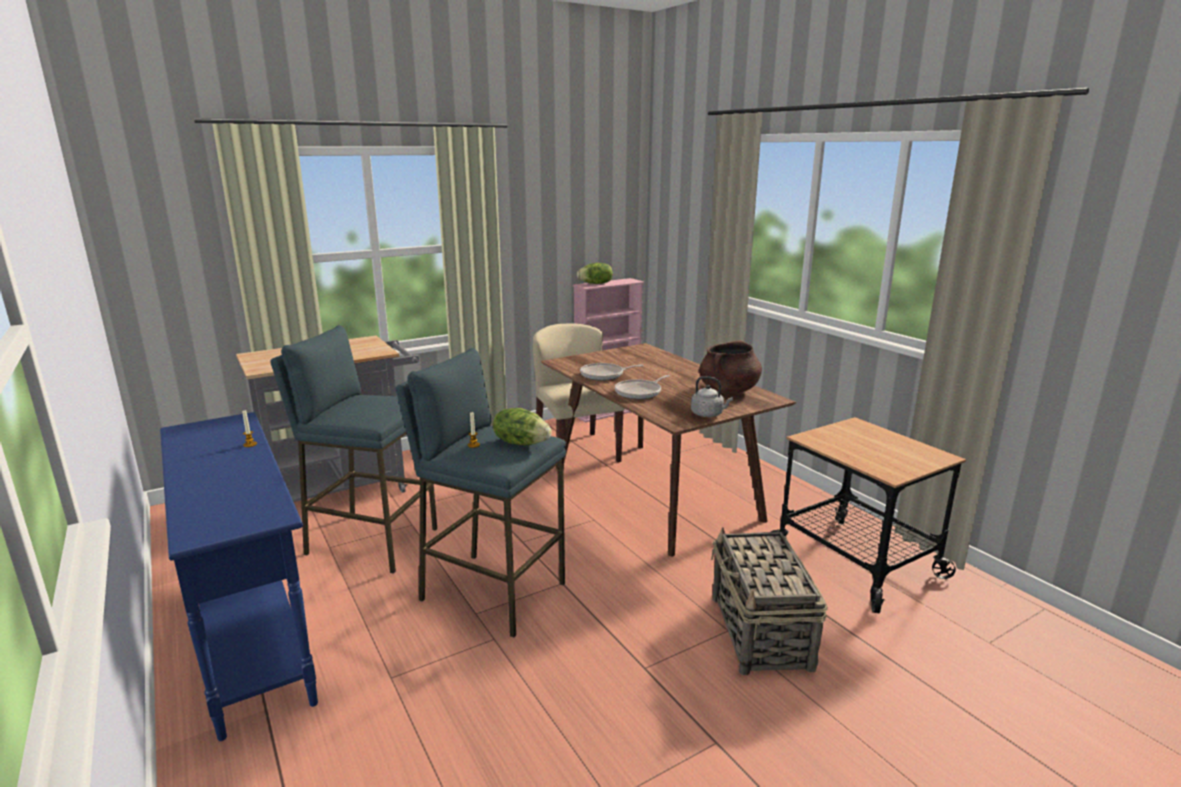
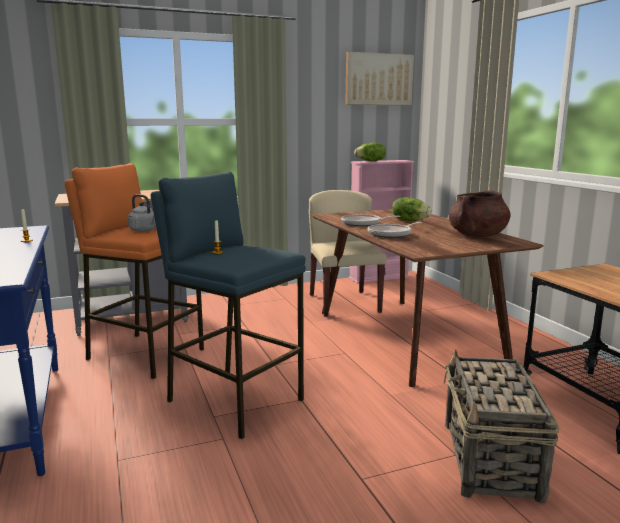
camera: 10 degrees right, 5 degrees down
(371, 541) = (145, 354): blue stool -> orange stool
(521, 443) = (261, 253): lettuce -> lettuce (409, 220)
(601, 188) = (378, 79): none -> picture
(708, 414) = (452, 249): grey kettle -> grey kettle (145, 230)

